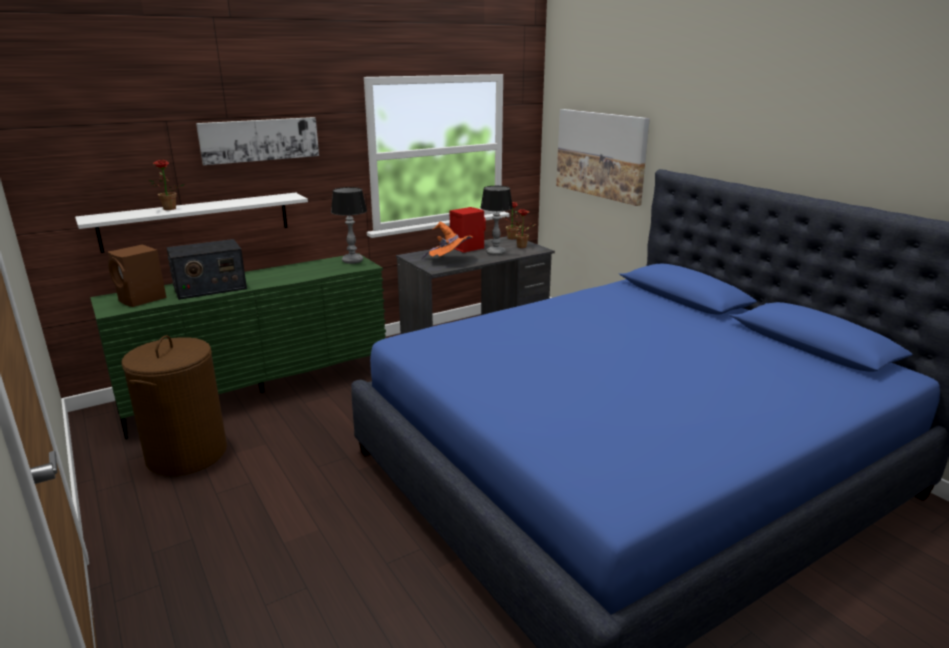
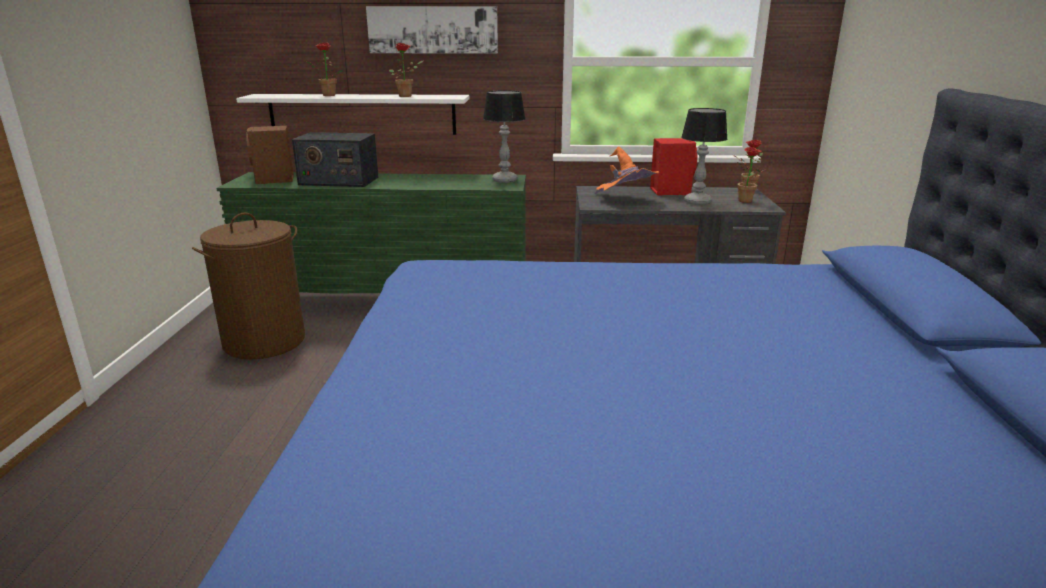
camera: 35 degrees right, 0 degrees up
(249, 200) = (407, 96): none -> potted plant
(601, 154) = (892, 73): picture -> none

